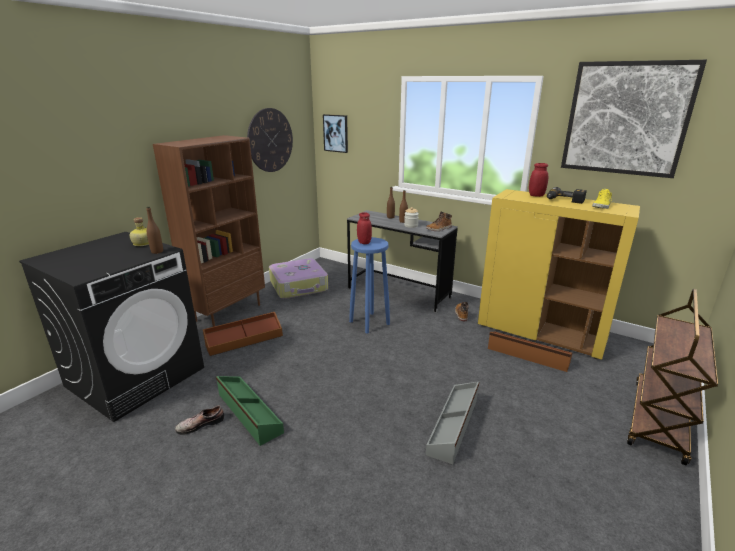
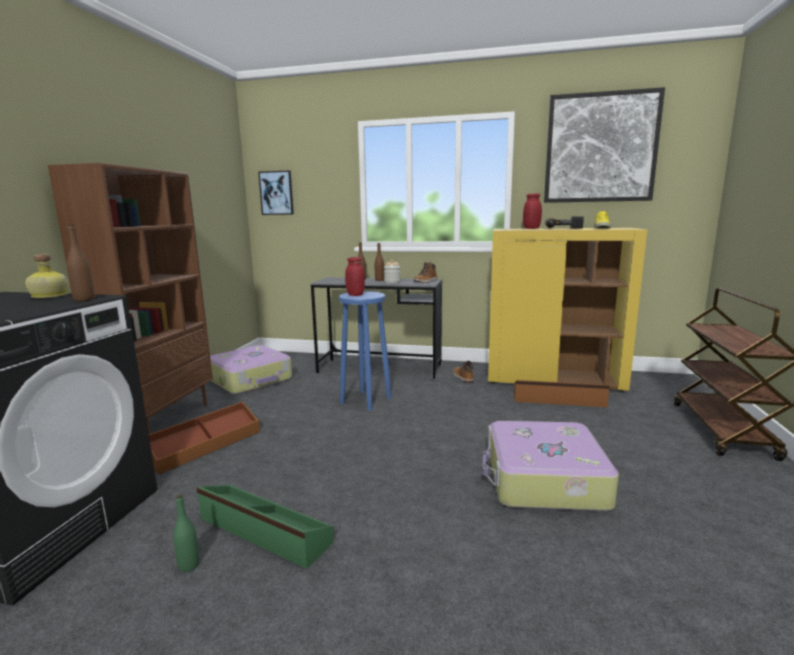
camera: 20 degrees left, 10 degrees down
(200, 424) = (189, 565): shoe -> green bottle
(270, 140) = (200, 194): wall clock -> none
(454, 426) = (543, 480): grey storage box -> suitcase

